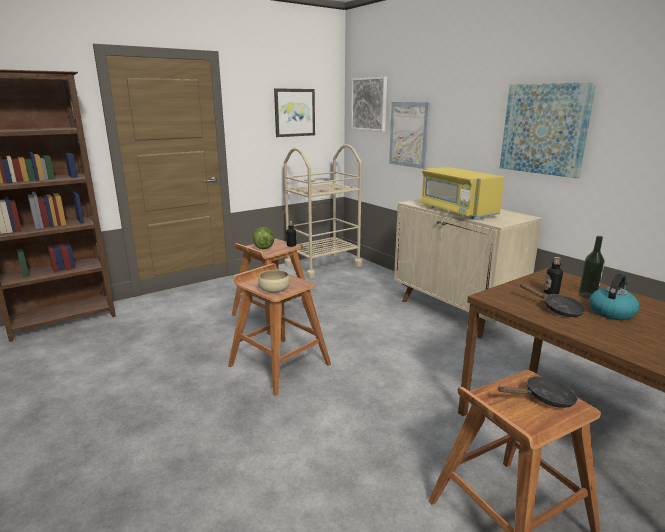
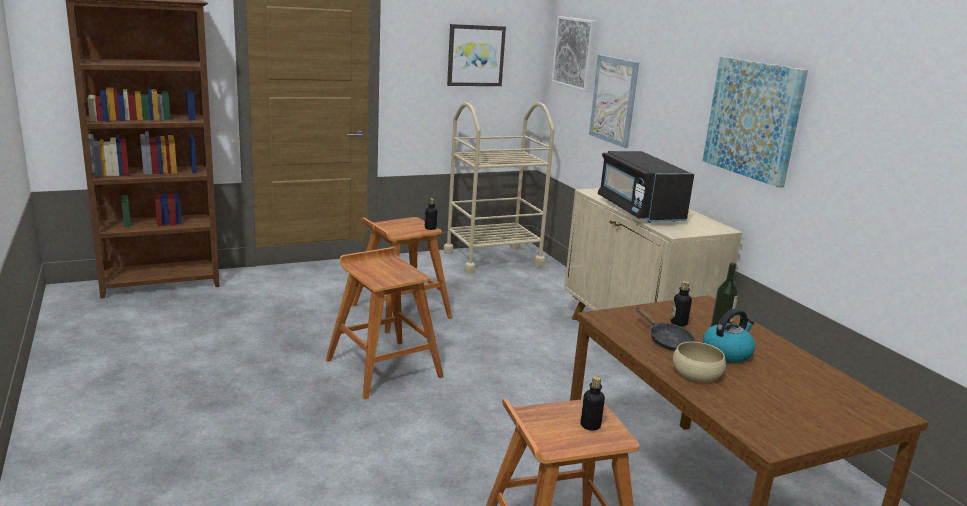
camera: 10 degrees right, 0 degrees up
(264, 247) = (396, 226): lettuce -> none
(274, 289) = (380, 277): beige bowl -> beige bowl (696, 374)
(456, 211) = (639, 210): yellow microwave -> black microwave
(544, 399) = (590, 425): black frying pan -> bottle

